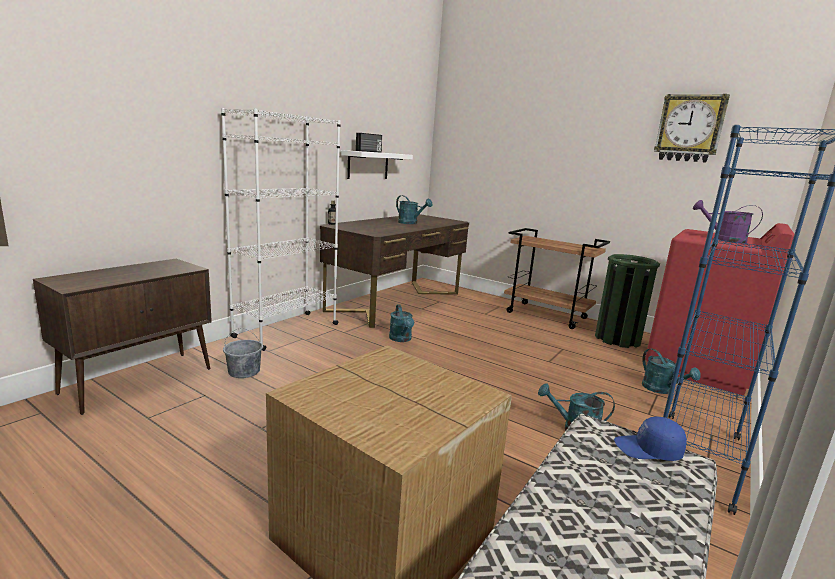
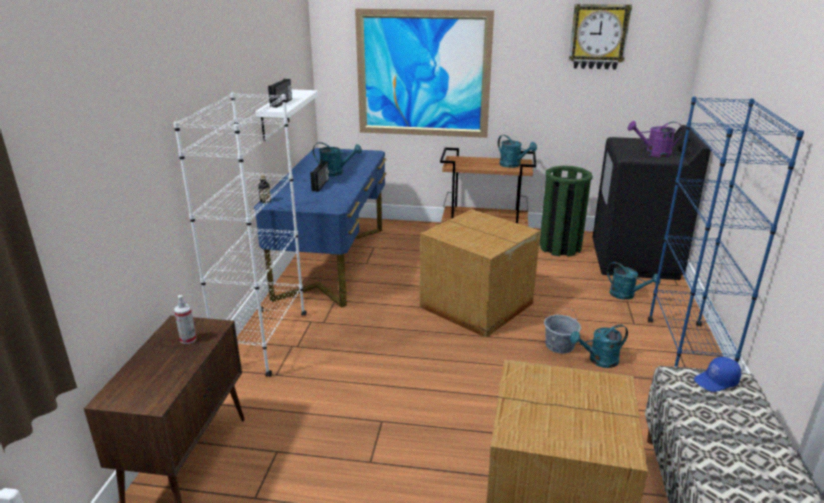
camera: 25 degrees left, 10 degrees up
(160, 269) = (188, 339): none -> spray bottle
(244, 372) = (282, 409): grey bucket -> grey bucket (560, 345)
(387, 225) = (321, 185): none -> radio
(396, 302) = (332, 261): brown desk -> blue desk
(401, 339) = (386, 312): turquoise watering can -> turquoise watering can (513, 165)
(486, 356) = (476, 306): none -> cardboard box
(515, 160) = (423, 74): none -> picture
(697, 367) = (635, 260): red washing machine -> black washing machine

